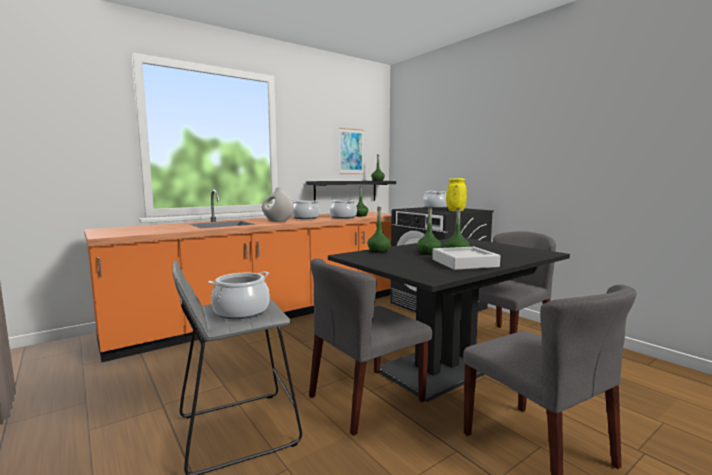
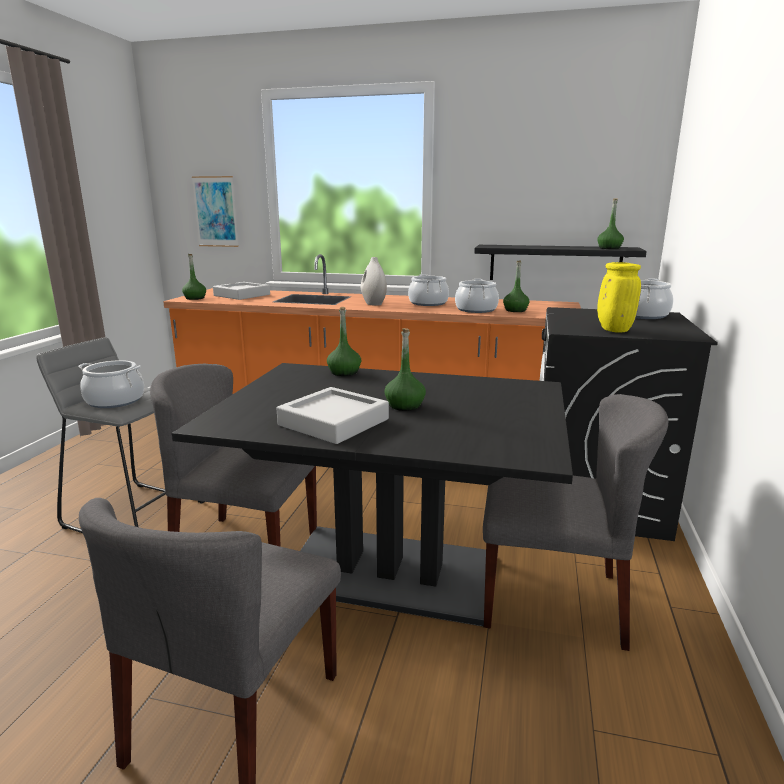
camera: 50 degrees right, 10 degrees up
(149, 228) = (242, 295): none -> grey tray
(351, 151) = (573, 193): picture -> picture (215, 212)
(428, 253) = (374, 393): green bottle -> green bottle (195, 298)

